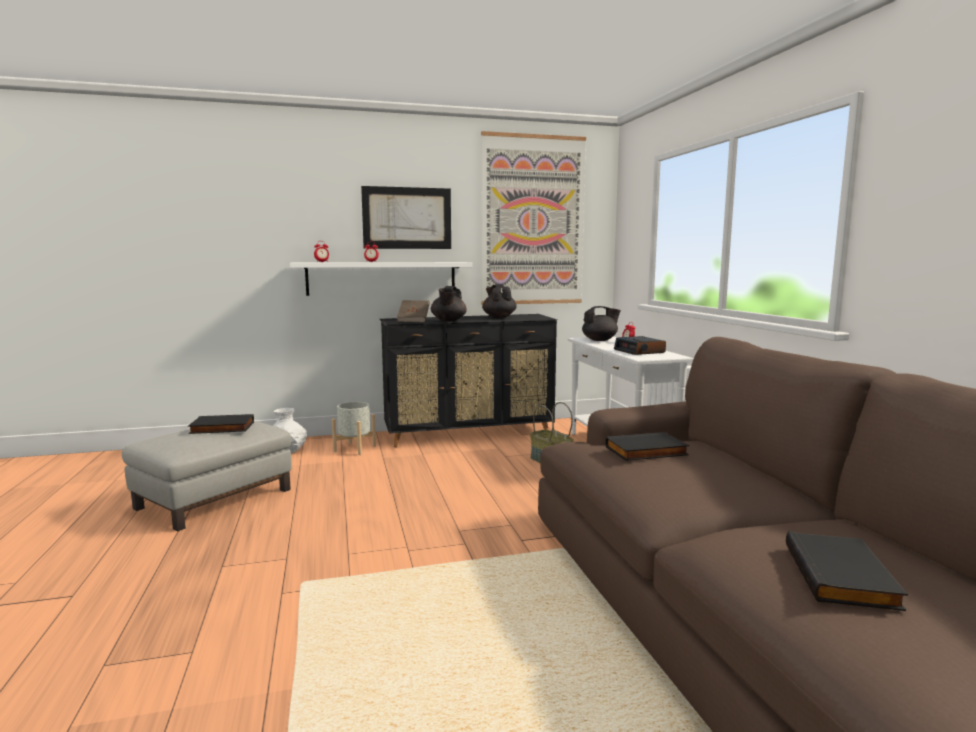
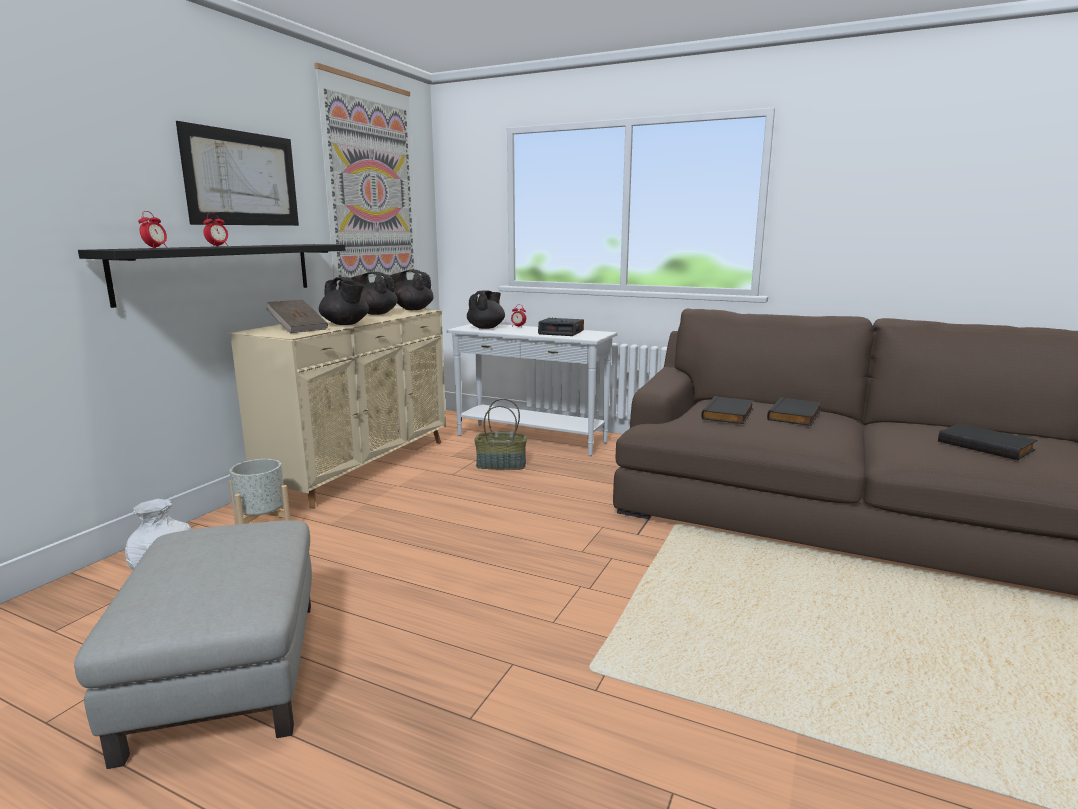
camera: 50 degrees left, 5 degrees up
(221, 428) = (225, 550): black book -> black book (796, 416)
(382, 278) = (220, 271): white shelf -> black shelf
(468, 434) = (360, 466): black cabinet -> beige cabinet
(537, 317) = (413, 309): none -> black teapot

